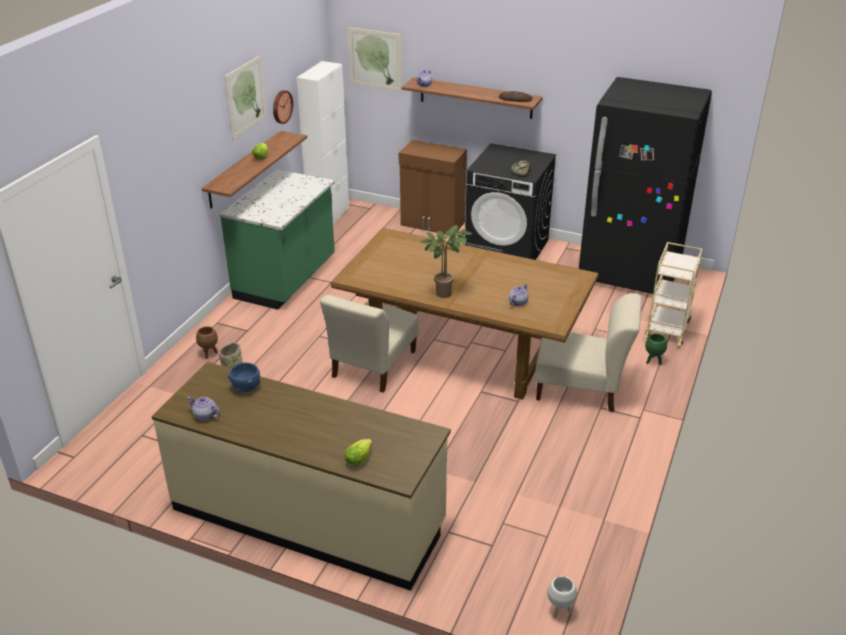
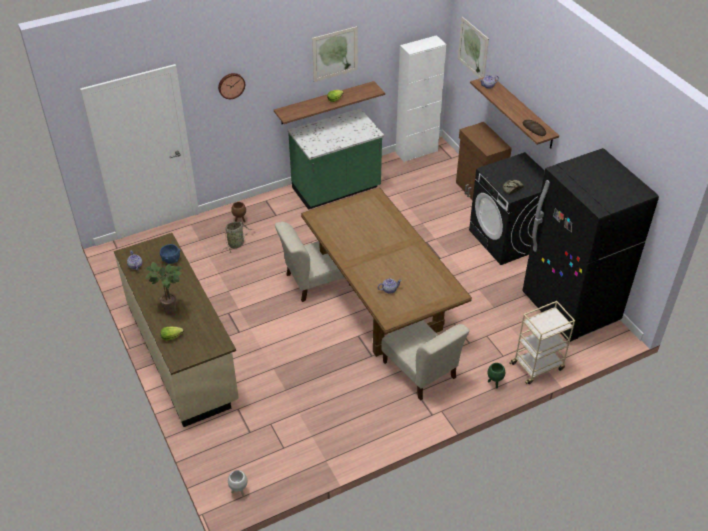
camera: 40 degrees right, 10 degrees up
(281, 106) = (378, 64): wall clock -> wall clock (231, 85)
(445, 292) = (355, 257): potted plant -> potted plant (172, 309)

